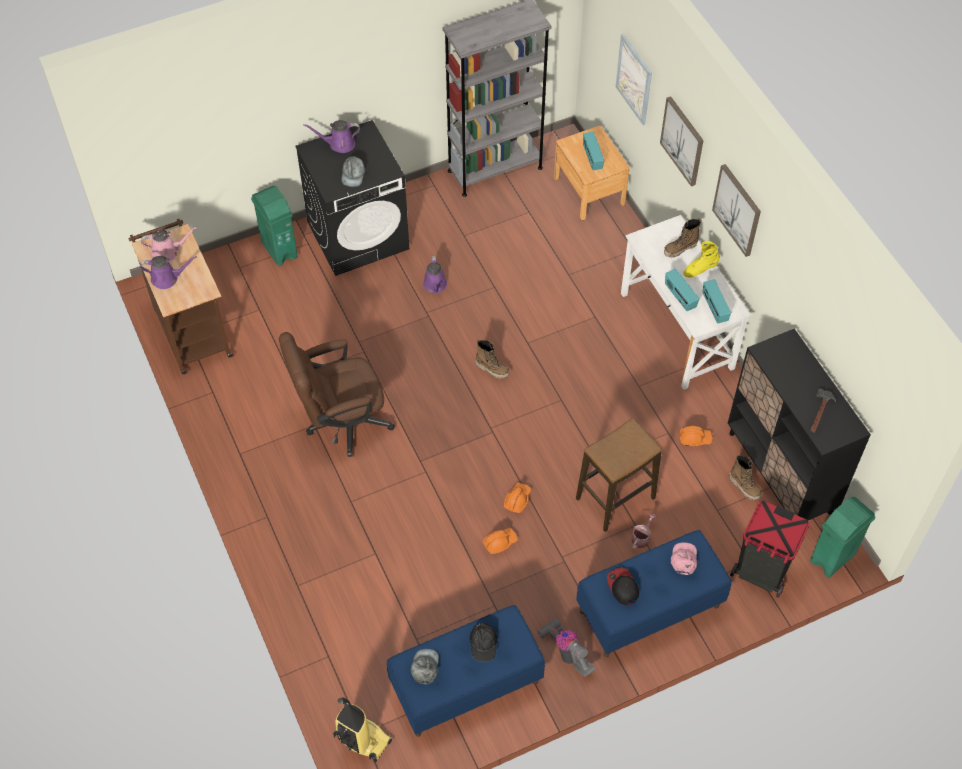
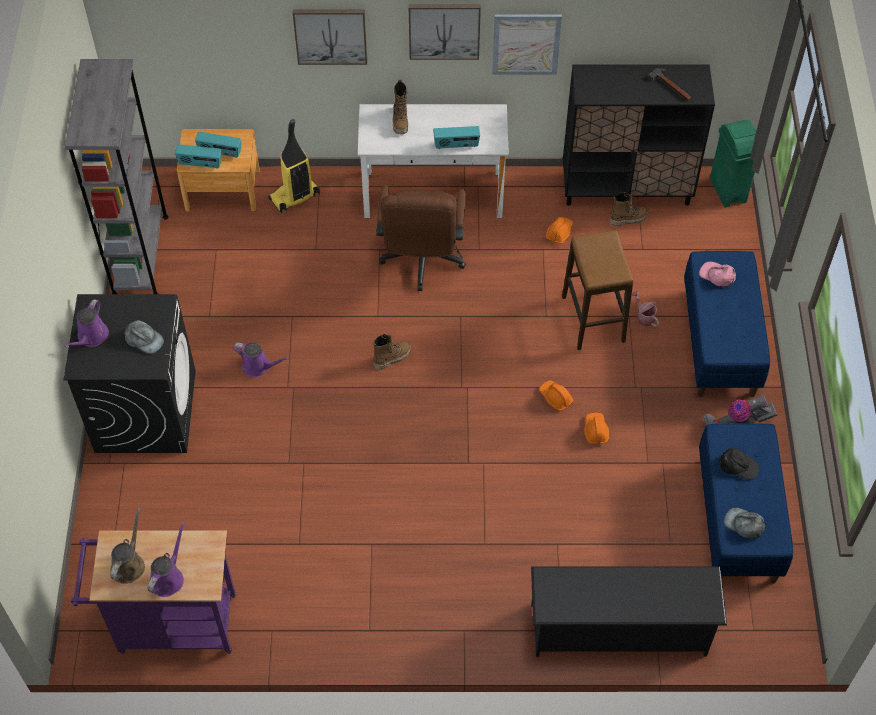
camera: 65 degrees left, 0 degrees up
(168, 252) = (129, 564): pink watering can -> brown watering can
(190, 329) = (170, 624): brown cart -> purple cart
(279, 249) = (114, 494): green trash can -> none
(316, 628) = (619, 630): none -> black shoe rack
(341, 423) = (383, 517): brown office chair -> brown office chair (422, 262)
(361, 739) = (759, 633): vacuum cleaner -> vacuum cleaner (294, 197)
(622, 587) = (725, 332): cap -> none
(634, 79) = (222, 40): picture -> picture (526, 44)
(700, 269) = (433, 117): yellow boot -> none
(714, 308) = (484, 126): radio -> radio (200, 164)
(761, 572) = (719, 245): black trash can -> none

